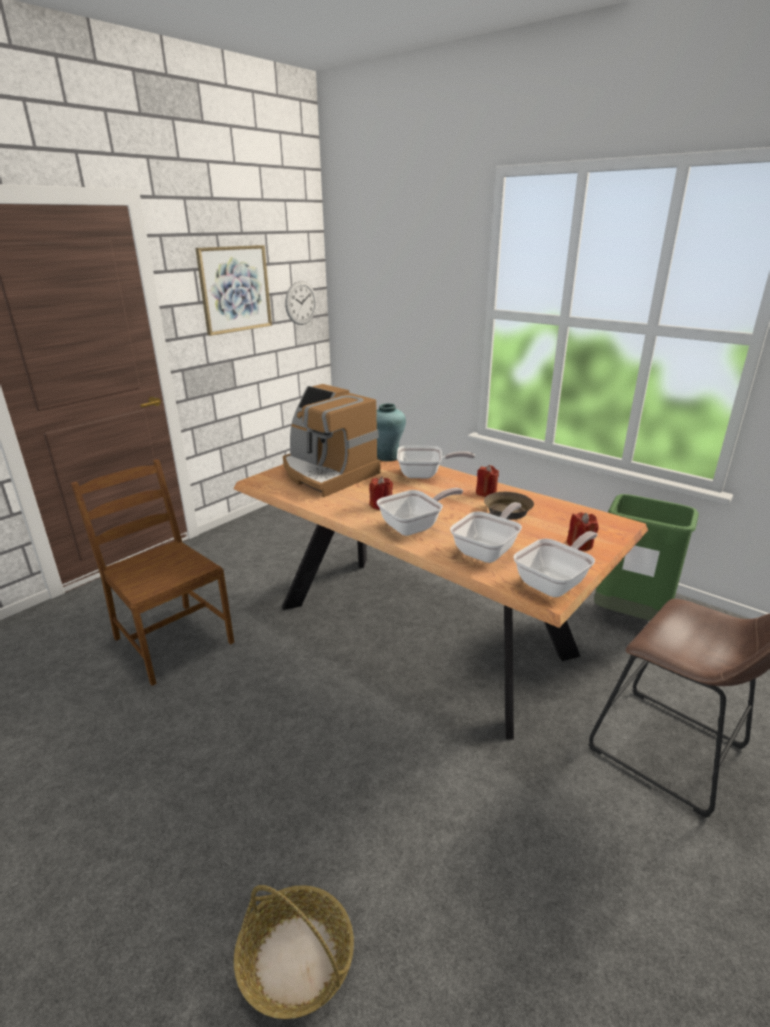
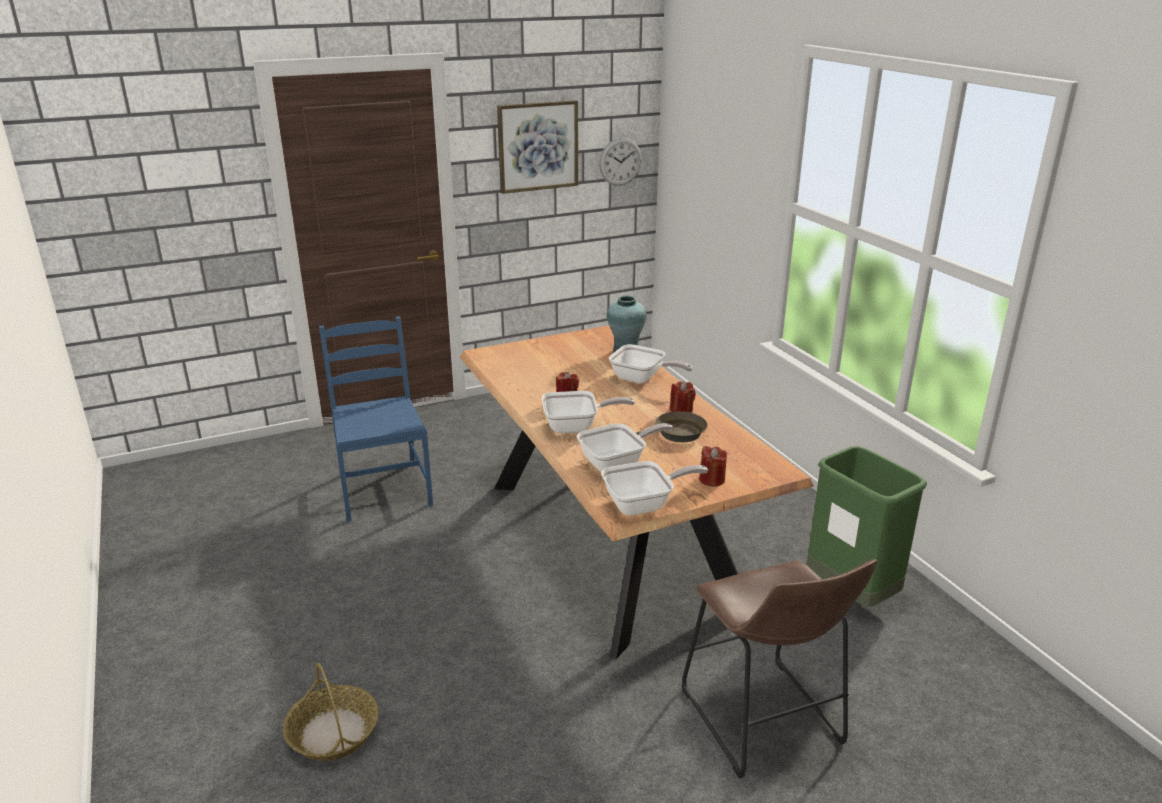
camera: 25 degrees right, 0 degrees up
(171, 641) = (383, 489): brown chair -> blue chair
(326, 473) = (549, 359): coffee machine -> none

